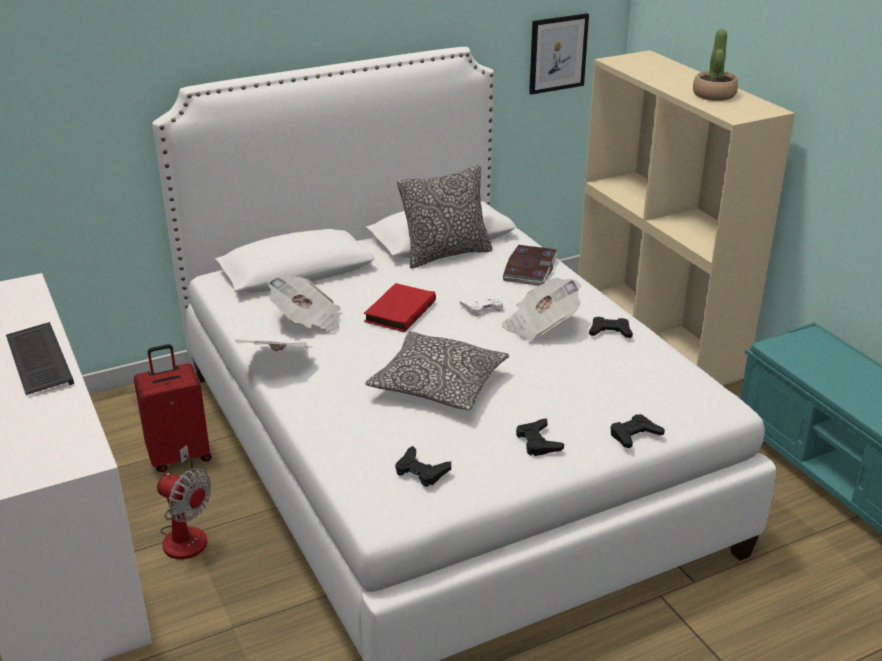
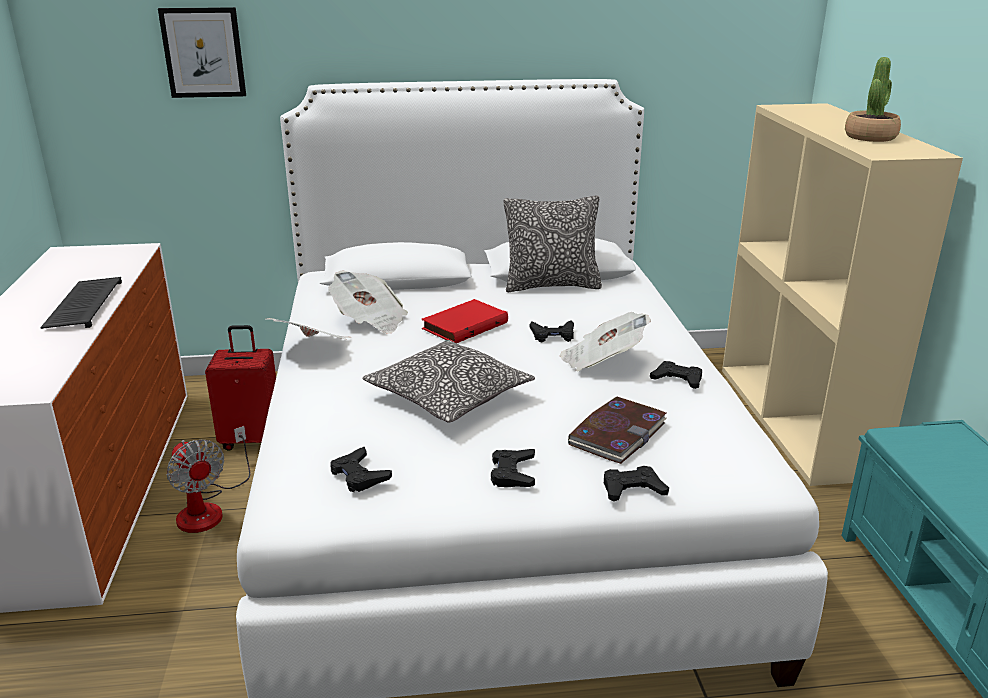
camera: 20 degrees right, 5 degrees down
(482, 307) = (553, 335): white game controller -> black game controller
(529, 268) = (629, 309): book -> book (617, 433)
(557, 53) = (726, 103): picture -> picture (203, 52)

